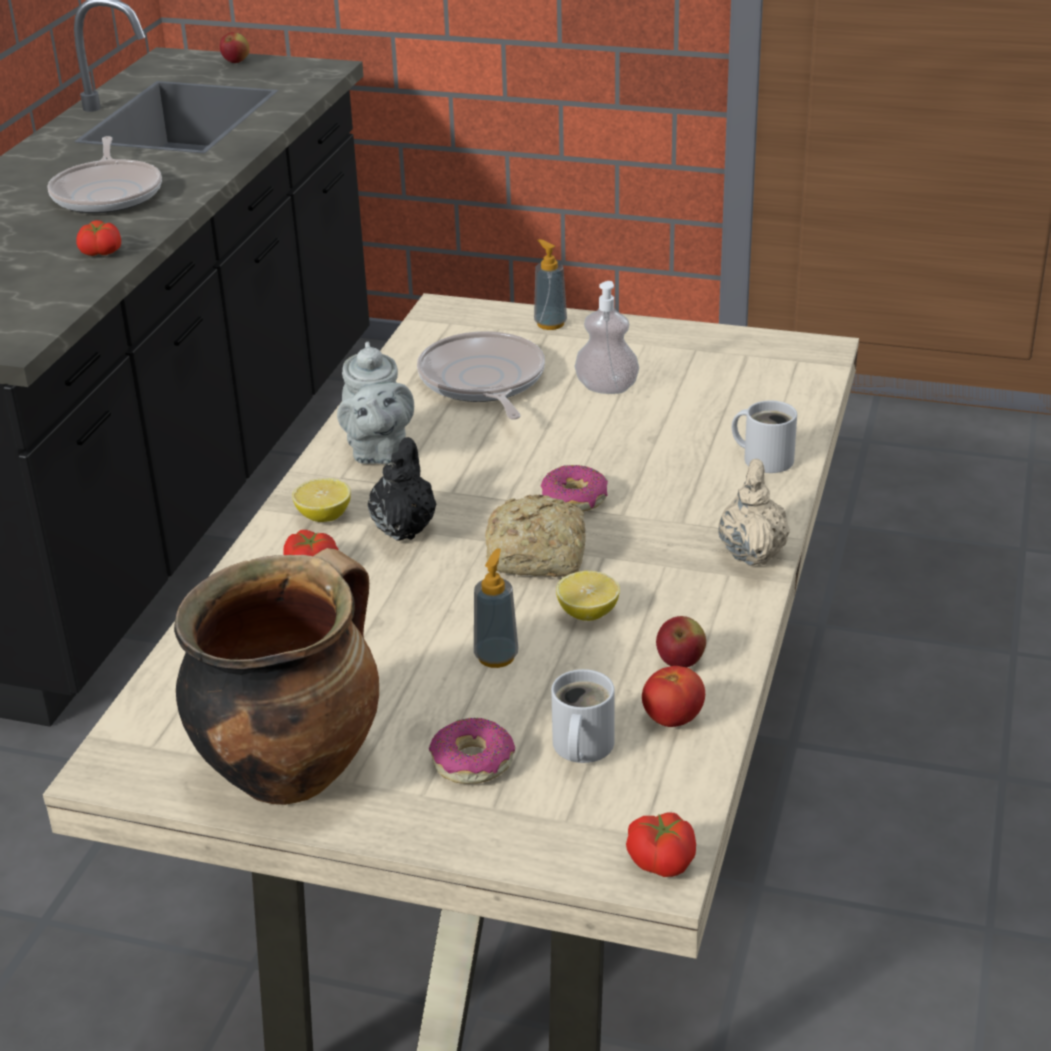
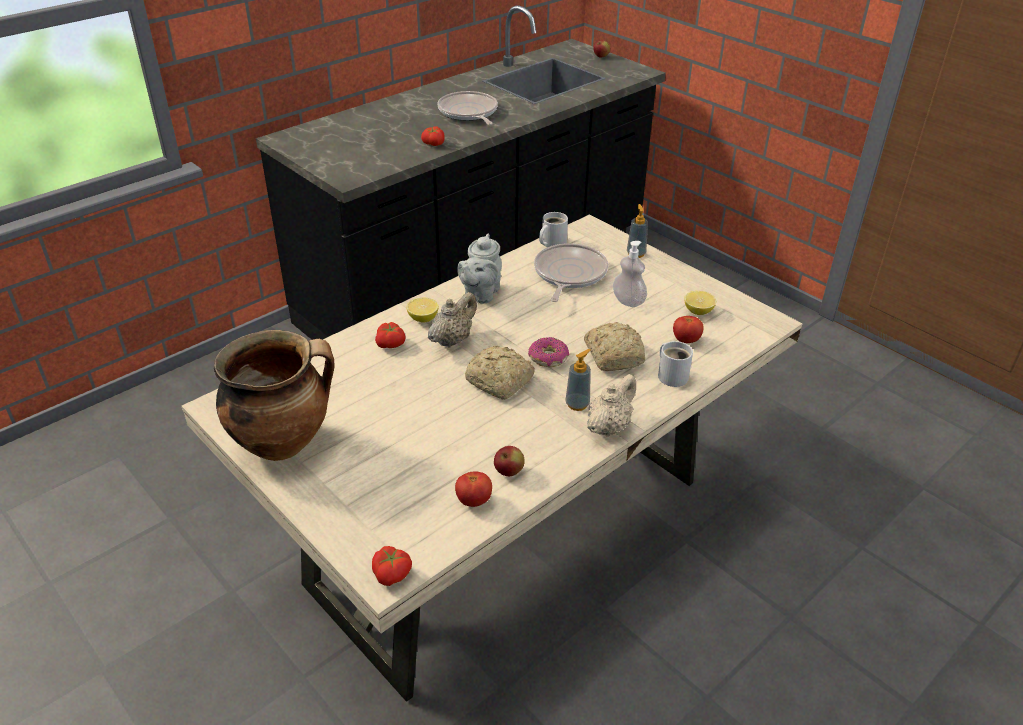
camera: 30 degrees right, 5 degrees up
(108, 193) = (468, 113): frying pan -> frying pan turned 135 degrees clockwise
(404, 528) = (452, 340): black teapot -> beige teapot
(472, 762) = (361, 477): donut -> none
(496, 656) = (426, 427): soap dispenser -> soap dispenser (577, 404)
(579, 747) = (415, 494): white mug -> white mug (551, 243)
(588, 613) = (491, 424): lemon -> lemon (698, 311)
(662, 462) = (614, 355): none -> bread
(737, 409) = (686, 340): none -> tomato

